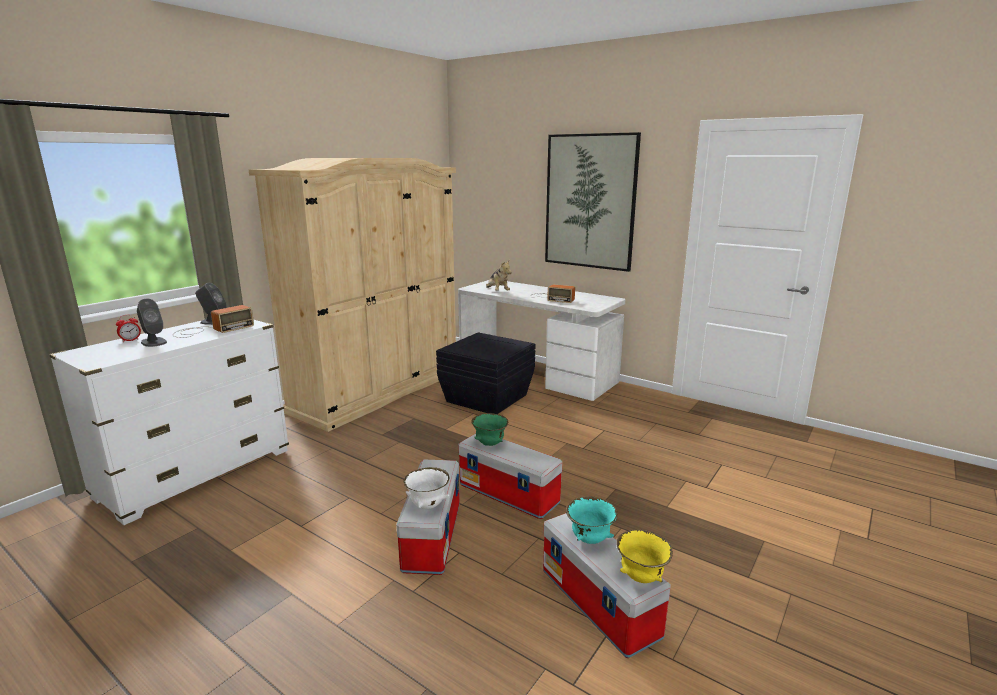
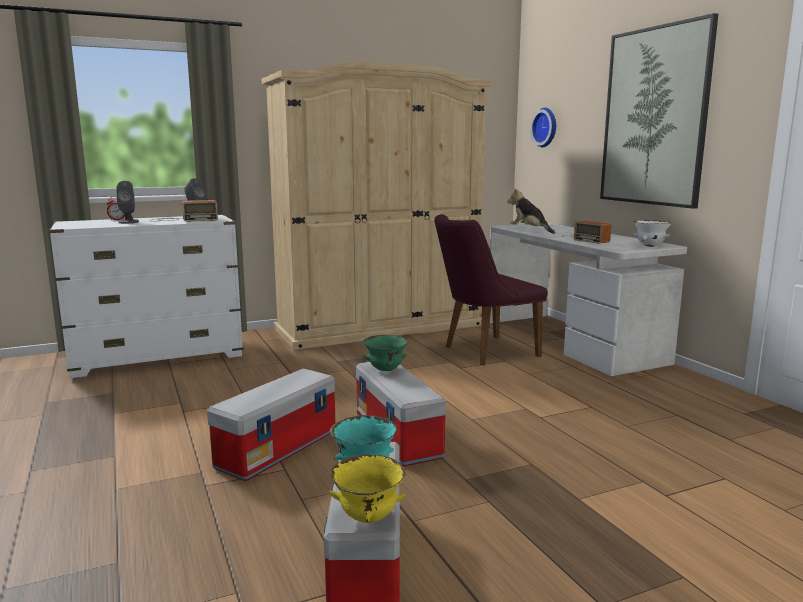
camera: 30 degrees right, 5 degrees down
(428, 506) = (251, 401): white bowl -> white bowl (650, 246)
(484, 200) = (546, 127): none -> wall clock
(486, 398) = (483, 351): black storage box -> purple chair
(497, 292) = (529, 230): plush toy -> plush toy turned 135 degrees clockwise

